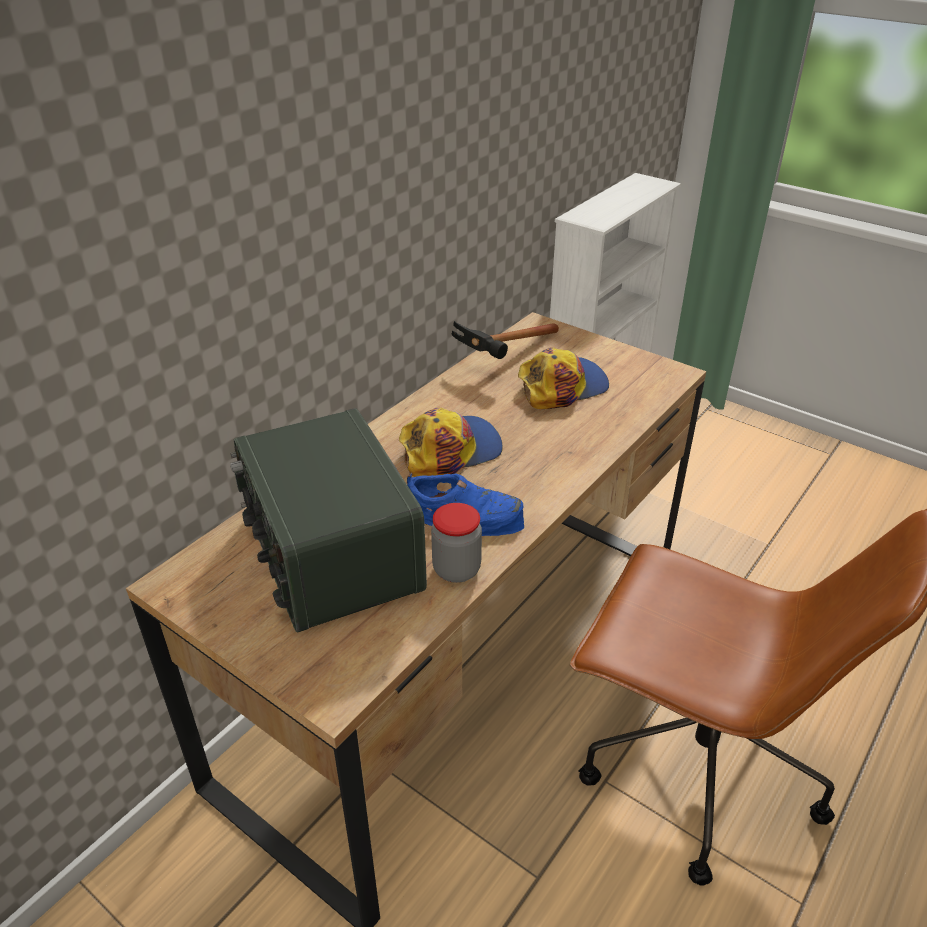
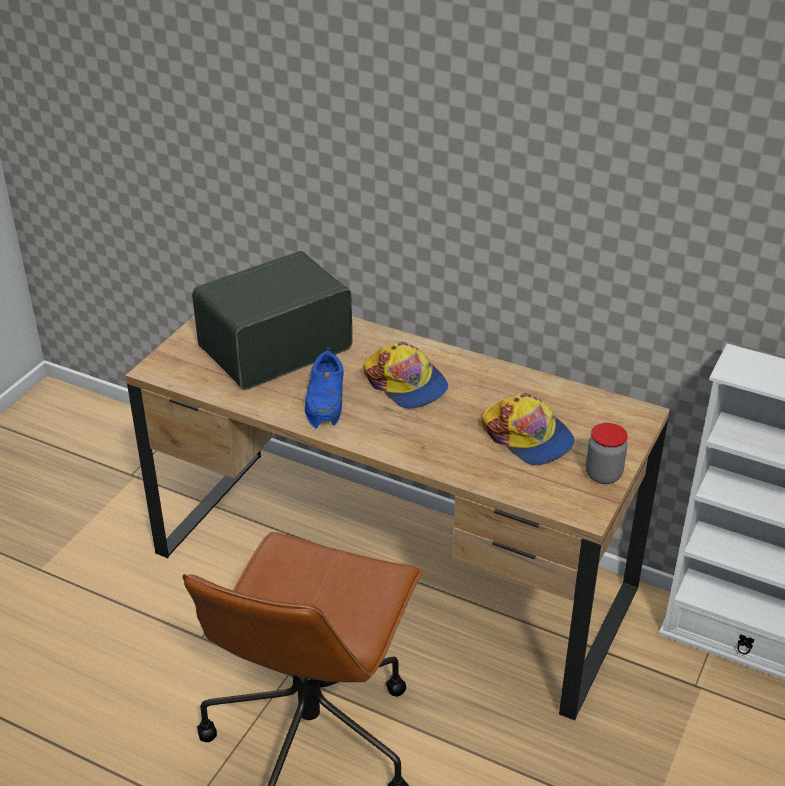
camera: 80 degrees right, 0 degrees up
(456, 569) = (266, 402): jar -> jar (603, 475)
(504, 359) = (561, 398): hammer -> none

